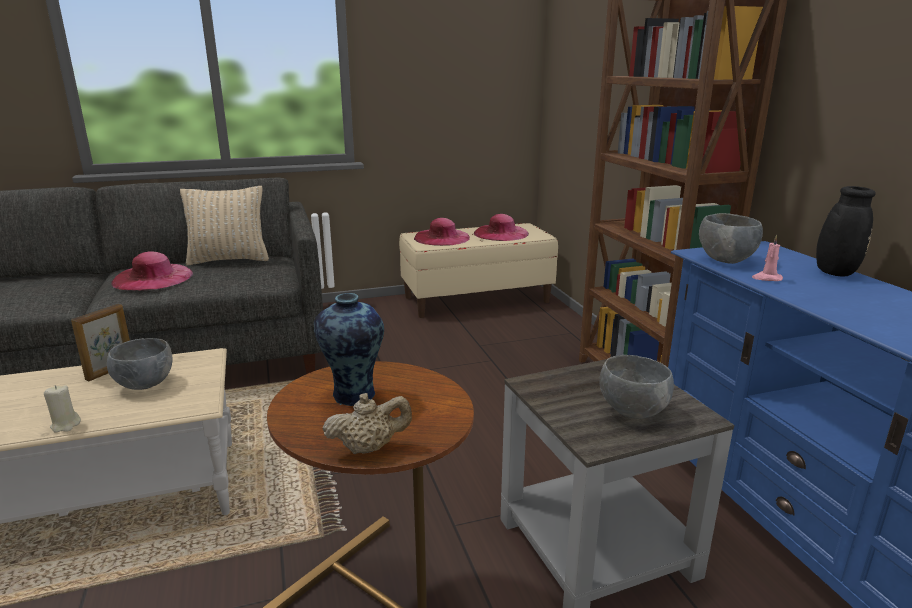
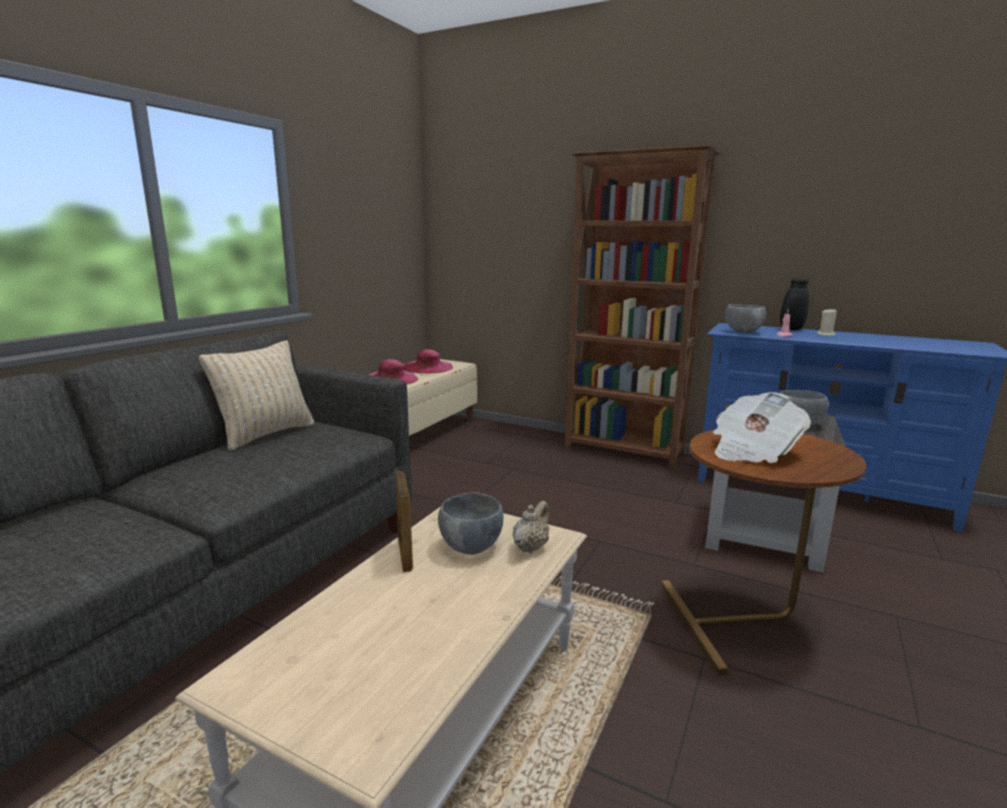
camera: 45 degrees left, 5 degrees down
(65, 425) = (502, 602): beige candle -> beige candle (826, 335)
(153, 278) = (230, 470): pink hat -> none
(353, 396) = (752, 451): vase -> newspaper
(369, 448) = (837, 464): beige teapot -> beige teapot (531, 547)

